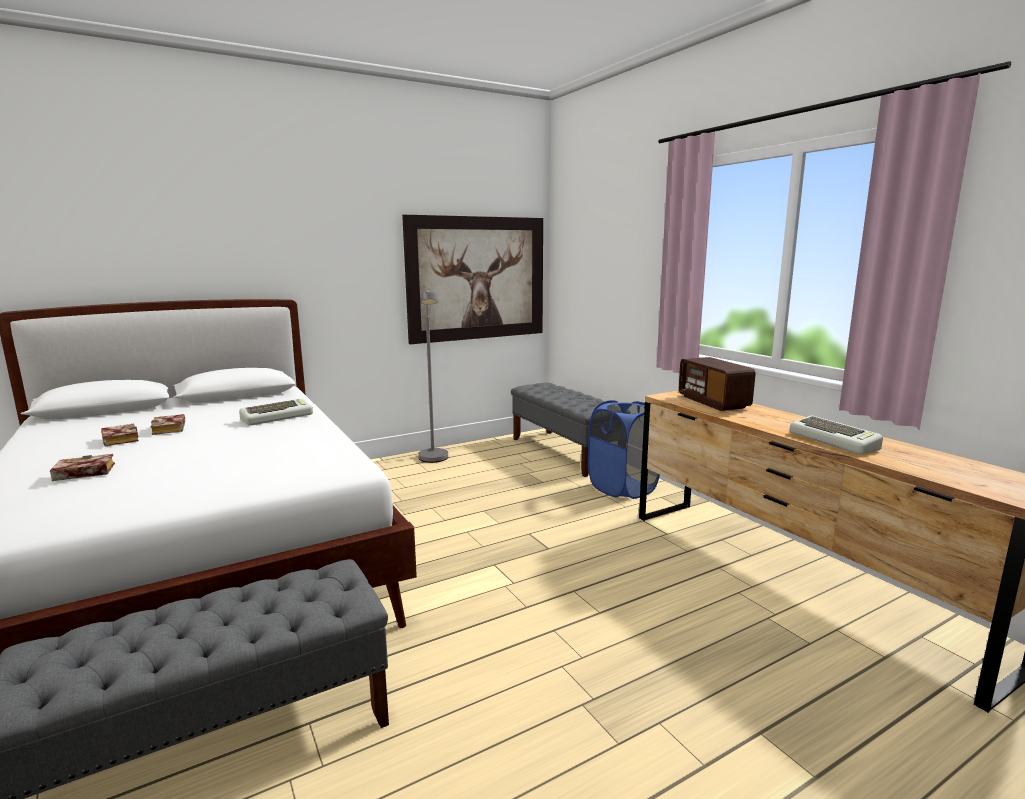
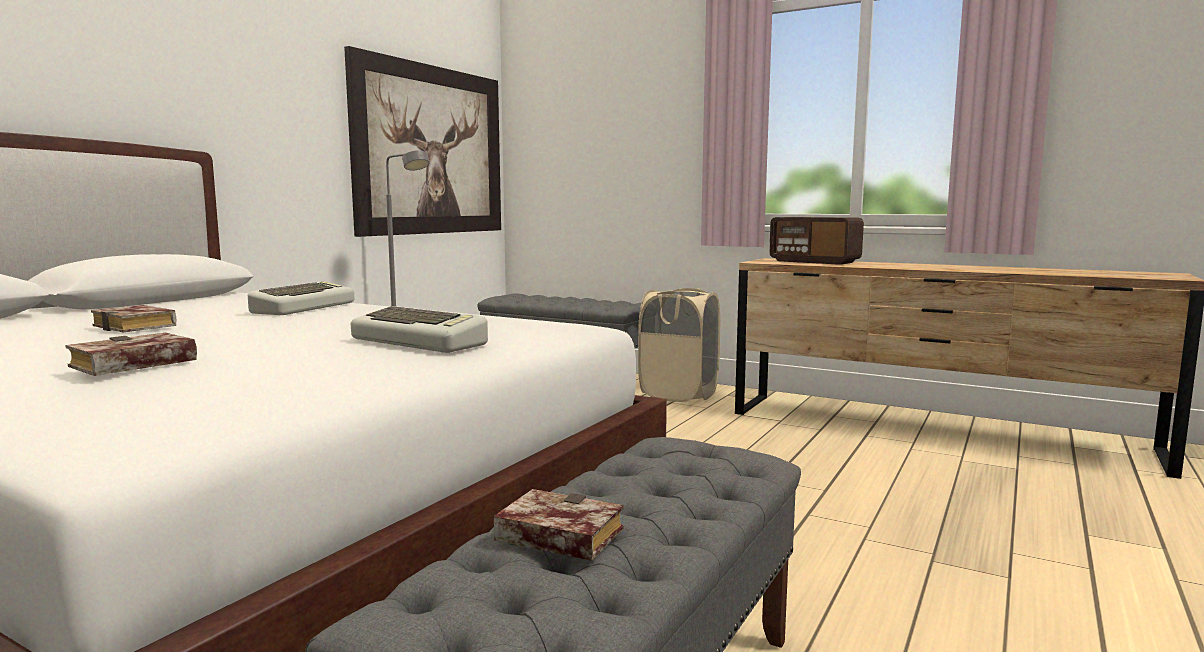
camera: 30 degrees left, 5 degrees down
(118, 439) = (61, 341): book -> book (553, 536)
(623, 488) = (679, 394): blue laundry basket -> beige laundry basket
(835, 441) = (983, 269): keyboard -> keyboard (422, 341)

